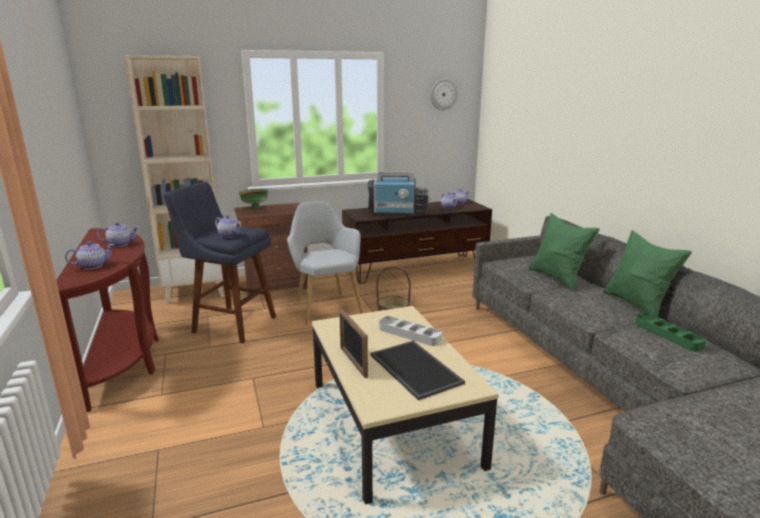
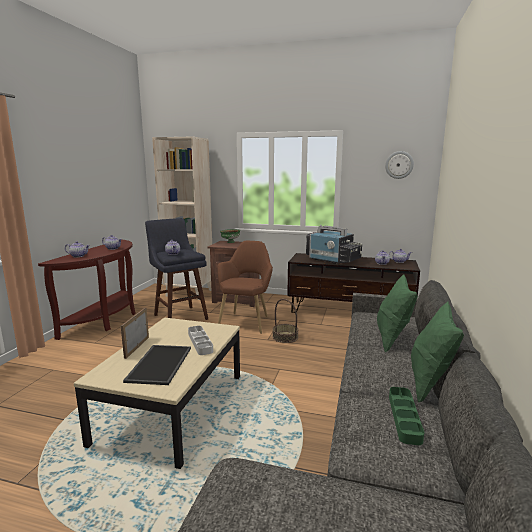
camera: 35 degrees right, 5 degrees down
(326, 306) = (246, 321): grey armchair -> brown armchair

